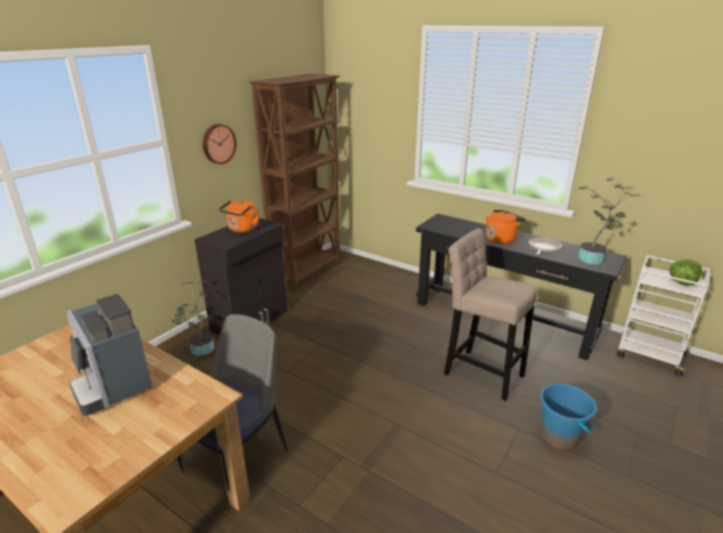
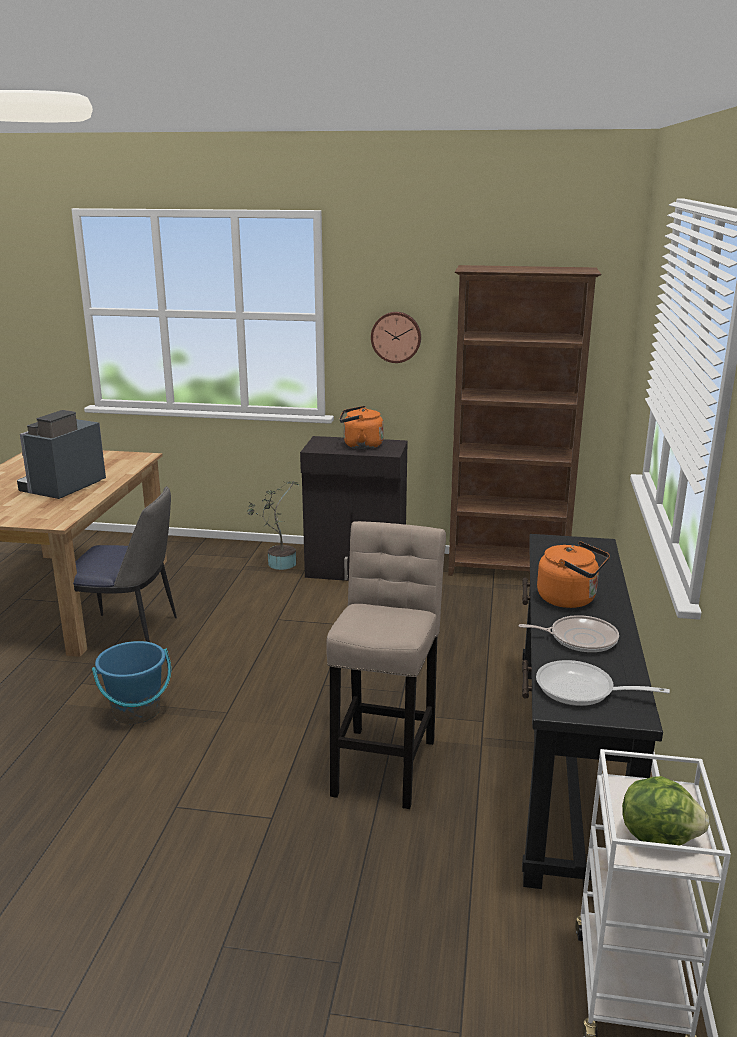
camera: 65 degrees right, 5 degrees down
(559, 436) = (277, 862): blue bucket -> blue bucket (136, 711)
(592, 260) = (582, 690): potted plant -> frying pan

